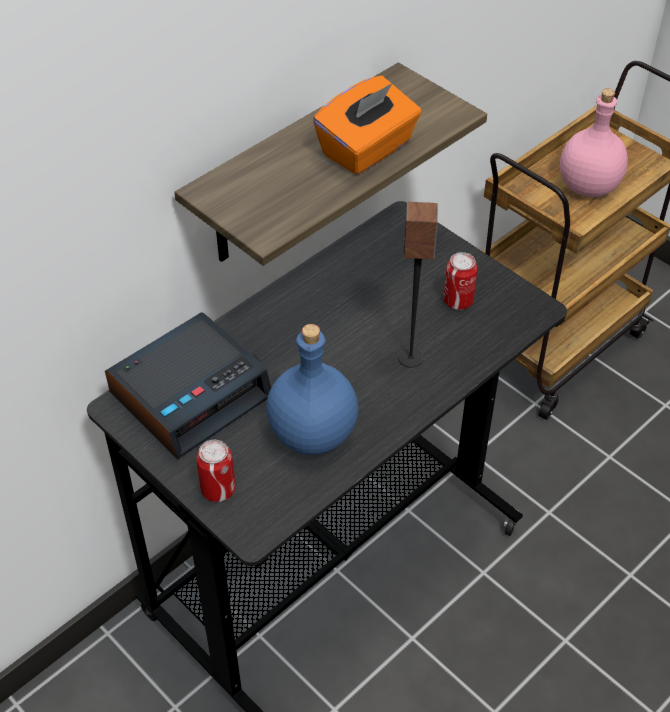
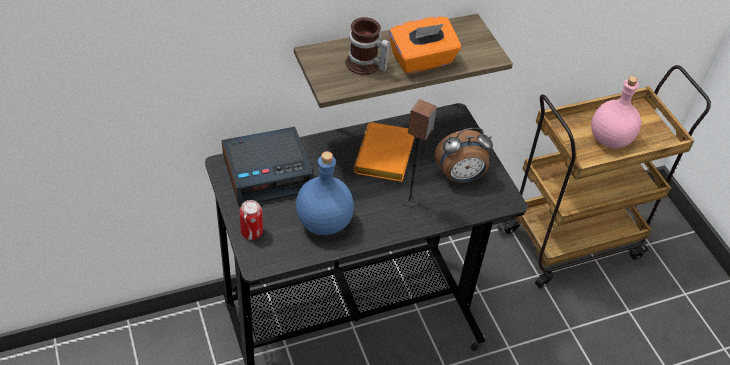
camera: 20 degrees right, 0 degrees up
(293, 183) = (365, 66): none -> mug
(345, 312) = (386, 158): none -> orange book
(458, 301) = (460, 177): can -> alarm clock

